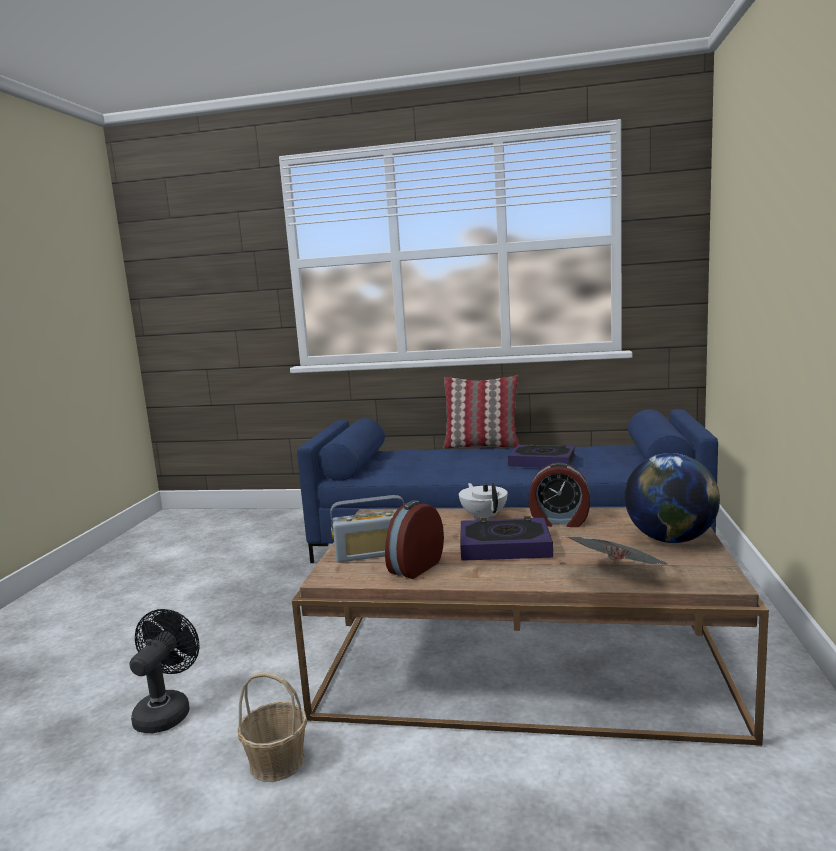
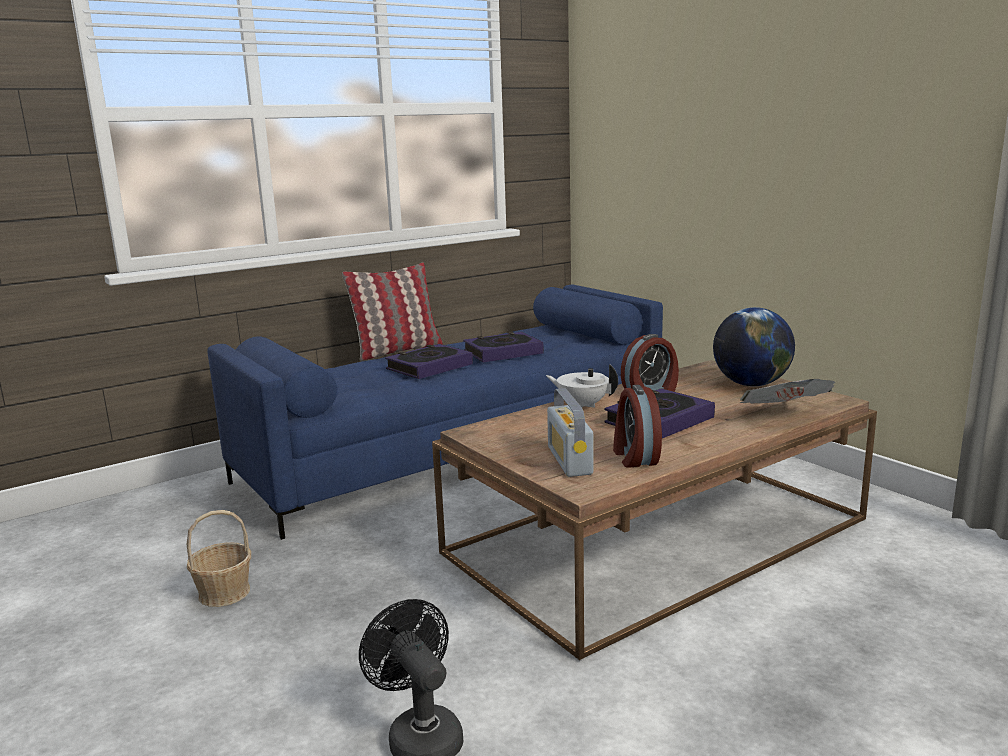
camera: 45 degrees left, 5 degrees up
(277, 761) = (618, 700): basket -> basket (224, 593)
(372, 554) = (569, 460): radio -> radio turned 135 degrees clockwise
(468, 462) = (429, 367): none -> book

